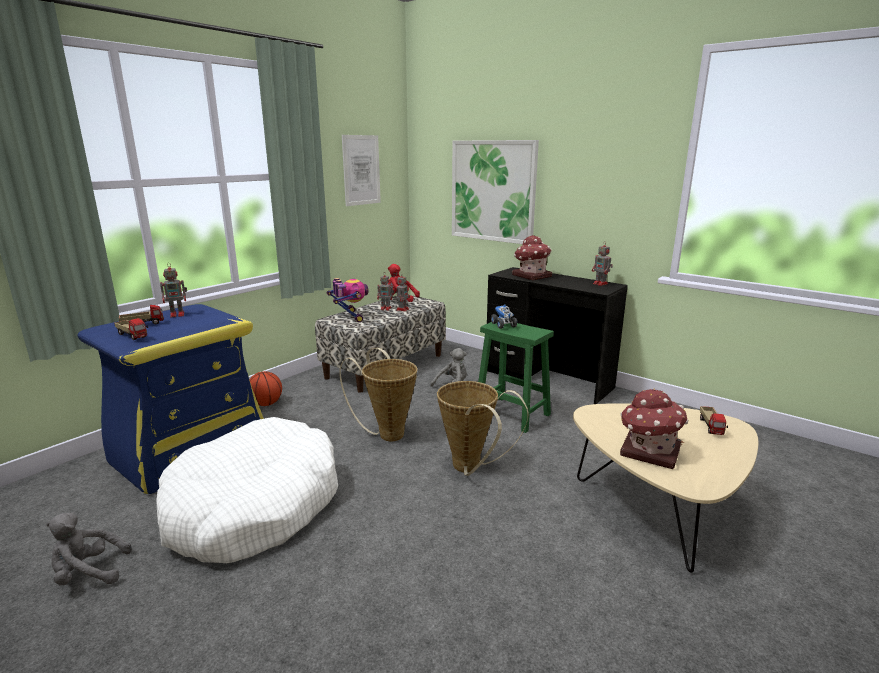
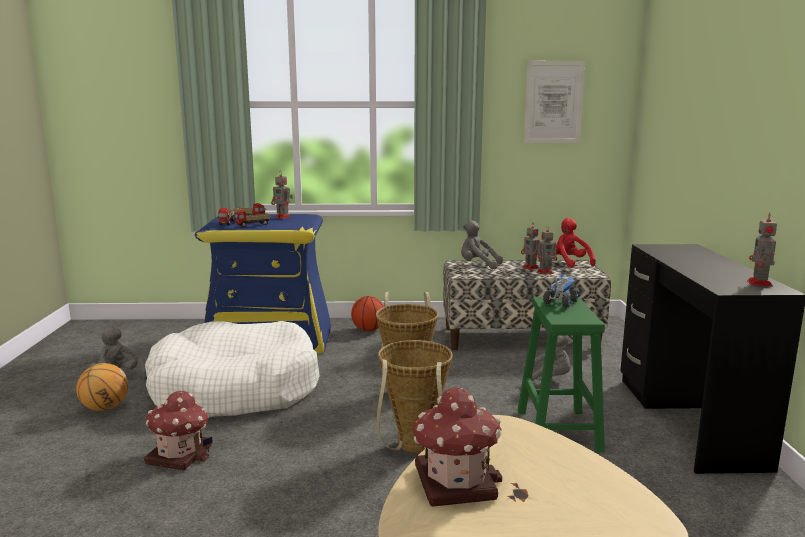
camera: 50 degrees right, 5 degrees down
(147, 606) = (105, 408): none -> basketball
(349, 317) = (477, 266): toy robot -> grey plush toy
(493, 191) = (695, 132): picture -> none
(531, 276) = (685, 255): toy house -> toy house (180, 454)
(711, 427) = (608, 513): toy truck -> toy truck (252, 225)

